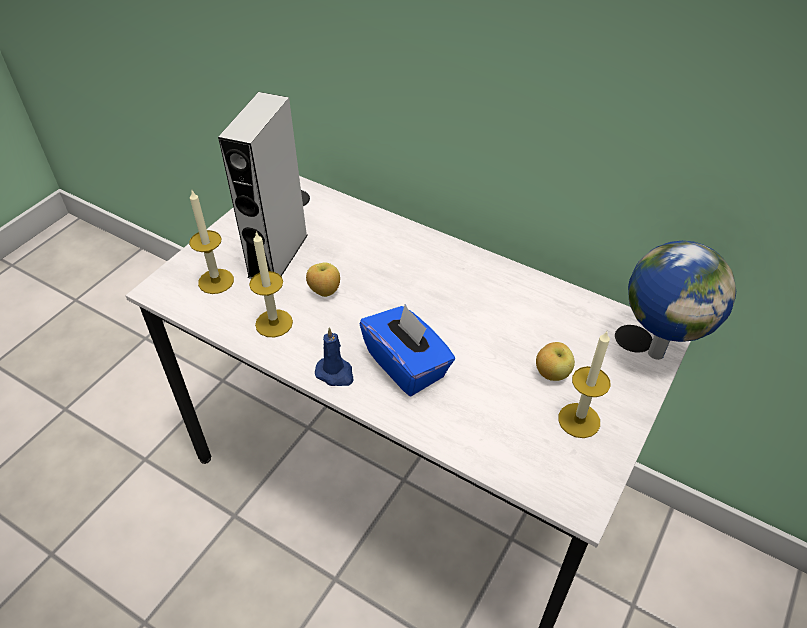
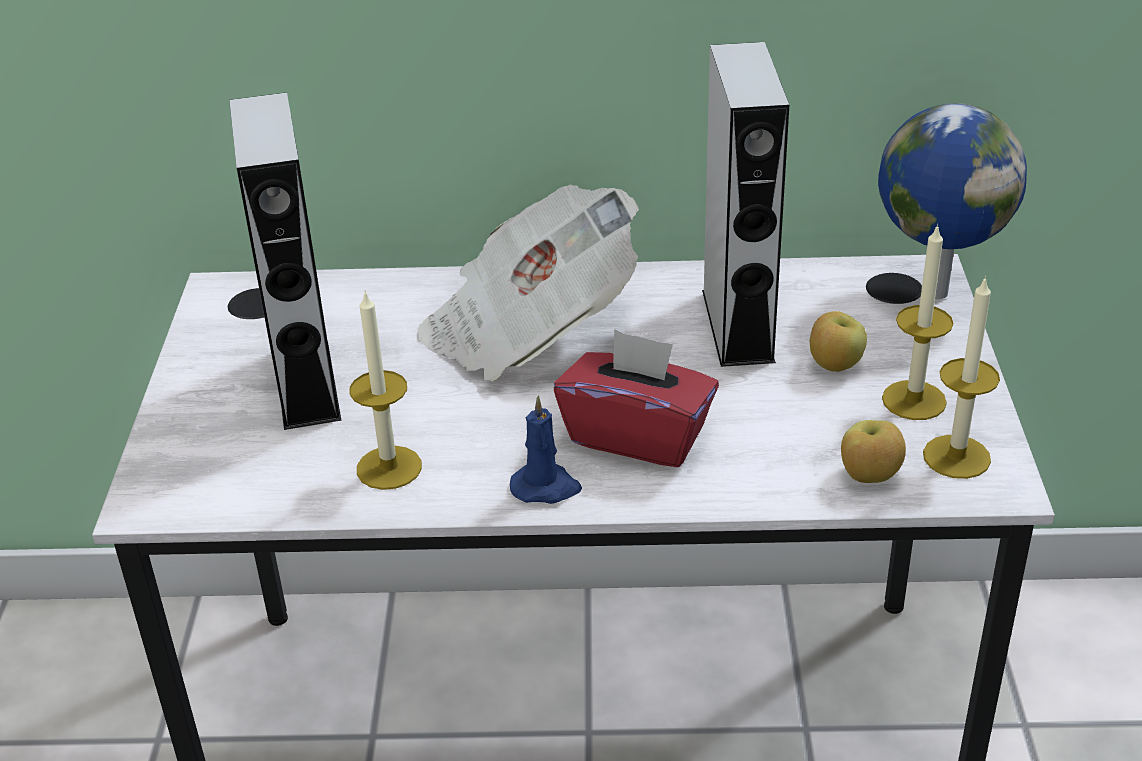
camera: 30 degrees left, 10 degrees down
(216, 281) = (236, 454): candle -> candle (956, 457)
(324, 292) = (428, 399): apple -> apple (869, 476)
(407, 273) = (529, 329): none -> newspaper
(407, 365) = (638, 435): blue tissue box -> red tissue box
(519, 321) = (737, 325): none -> grey speaker

